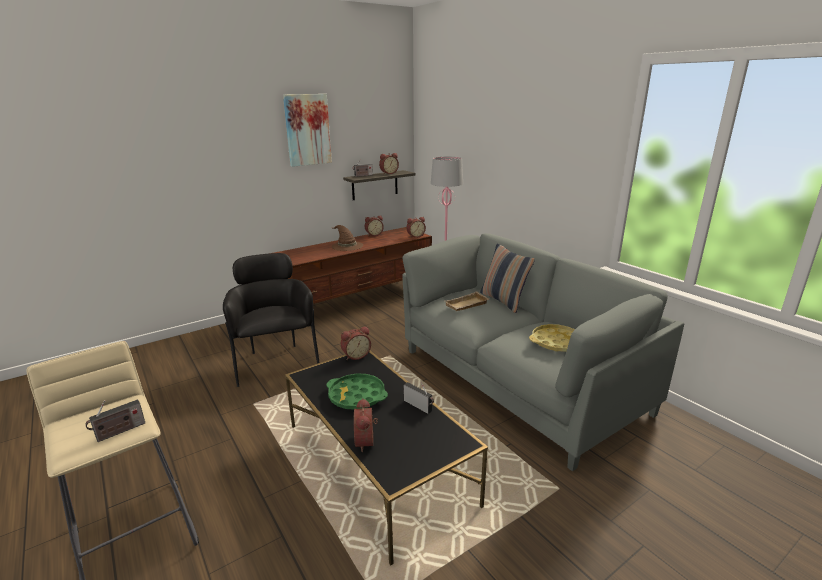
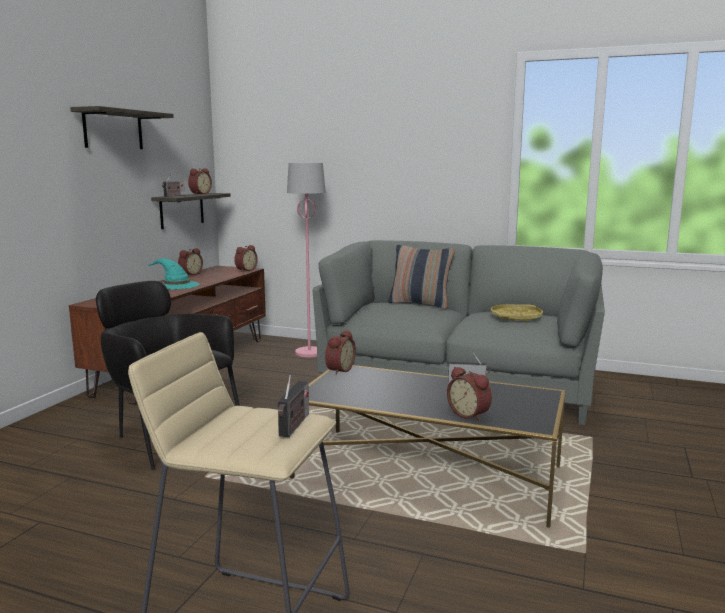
camera: 35 degrees left, 10 degrees down
(307, 130) = (113, 129): picture -> shelf
(346, 245) = (176, 285): brown hat -> turquoise hat
(357, 396) = (399, 393): green tray -> none
(467, 305) = (395, 311): beige tray -> none

